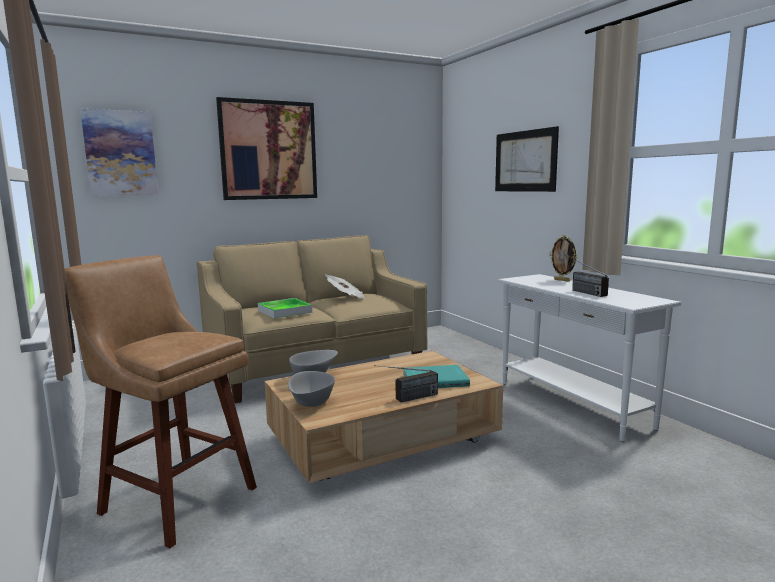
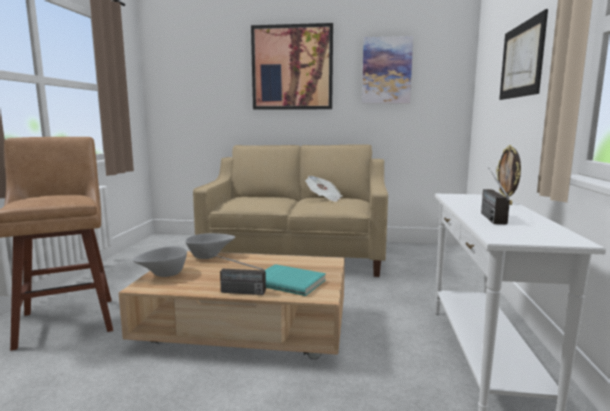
camera: 35 degrees right, 0 degrees up
(120, 153) = (184, 73): picture -> picture (386, 70)
(285, 311) = (255, 201): tray -> none

